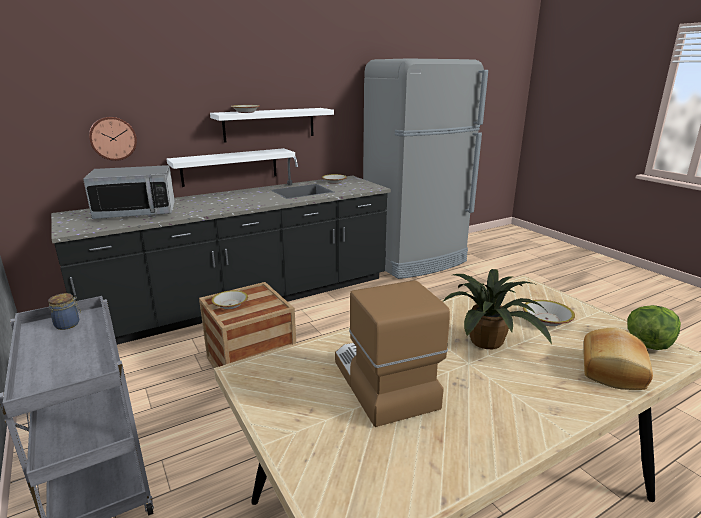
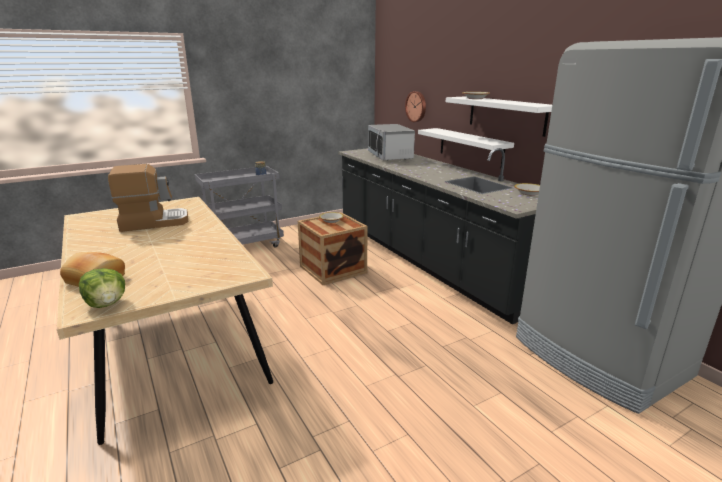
camera: 90 degrees right, 0 degrees up
(489, 342) = (167, 248): potted plant -> none
(546, 319) = (179, 271): bowl -> none

